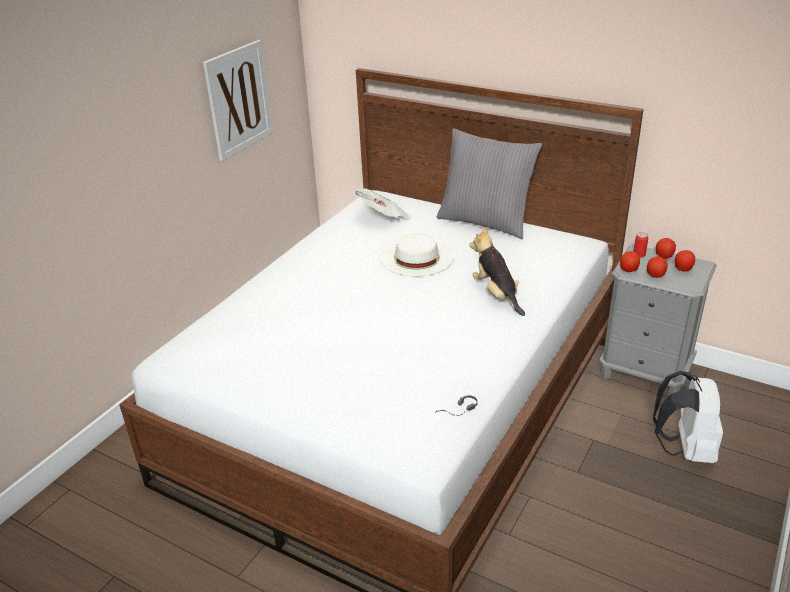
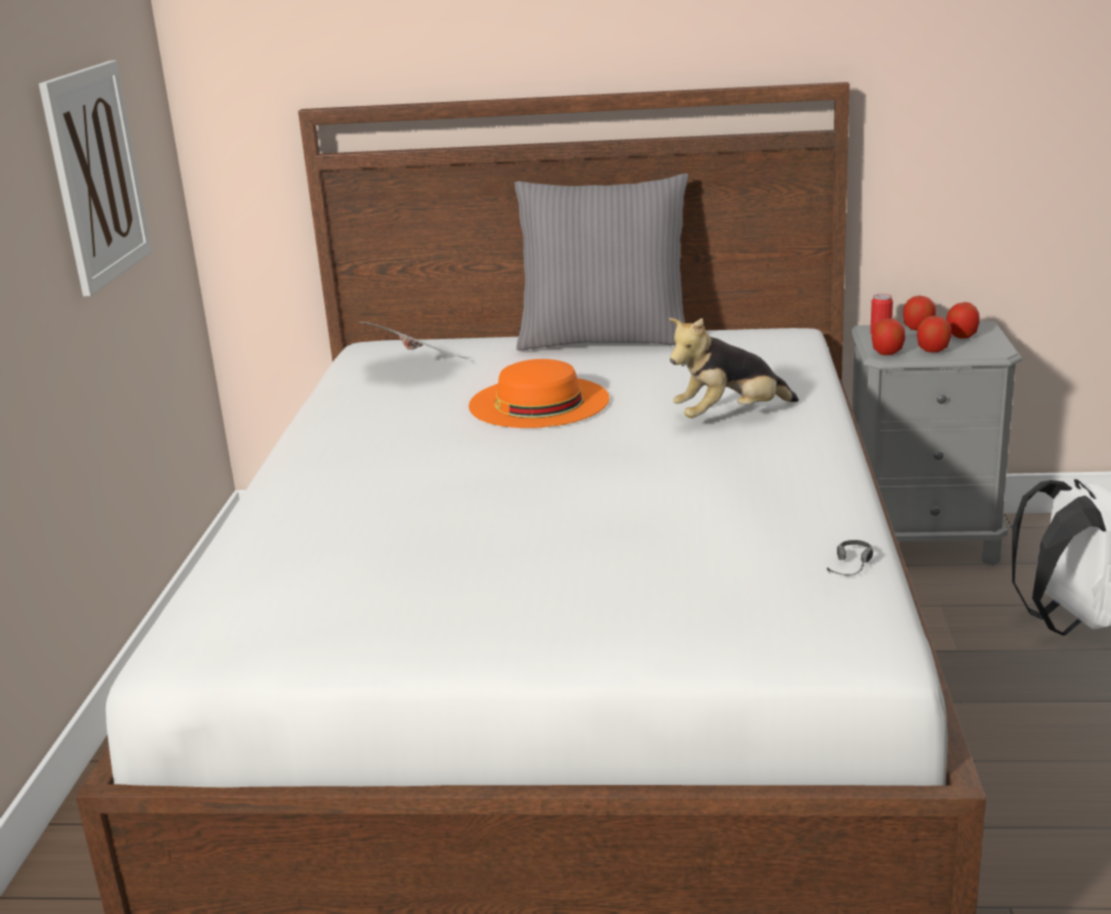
camera: 25 degrees left, 10 degrees down
(416, 257) = (538, 402): white hat -> orange hat
(496, 295) = (730, 417): plush toy -> plush toy turned 60 degrees counterclockwise

